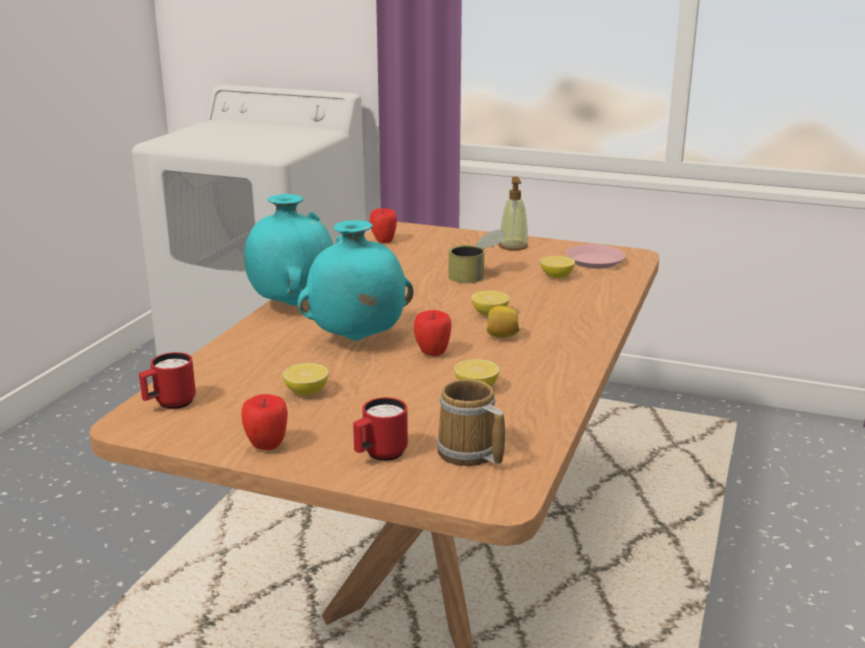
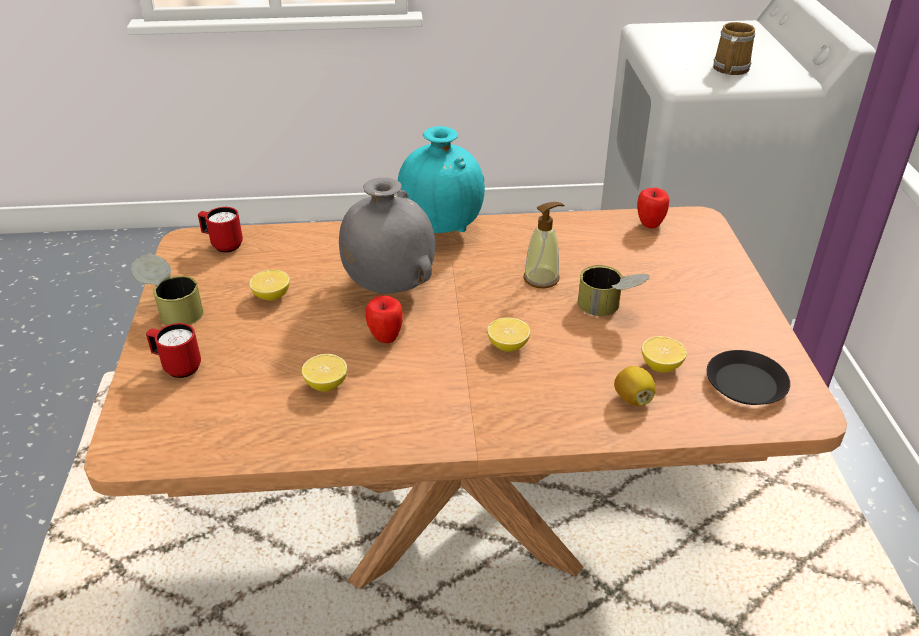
camera: 65 degrees right, 15 degrees up
(267, 447) = (173, 309): apple -> can
(357, 340) = (389, 287): turquoise vase -> grey vase
(468, 454) = (195, 414): mug -> mug (729, 69)
(501, 336) = (456, 369): lemon -> lemon (633, 399)
(513, 246) = (729, 309): soap dispenser -> soap dispenser (541, 278)
(594, 261) = (745, 384): pink plate -> black plate

